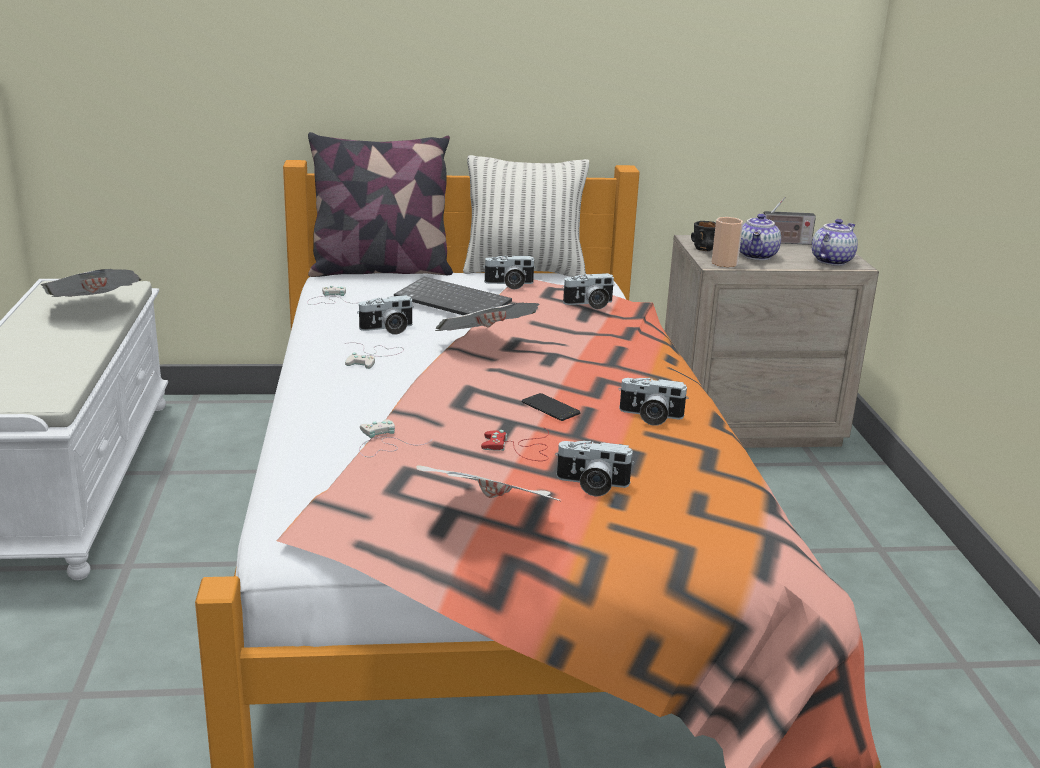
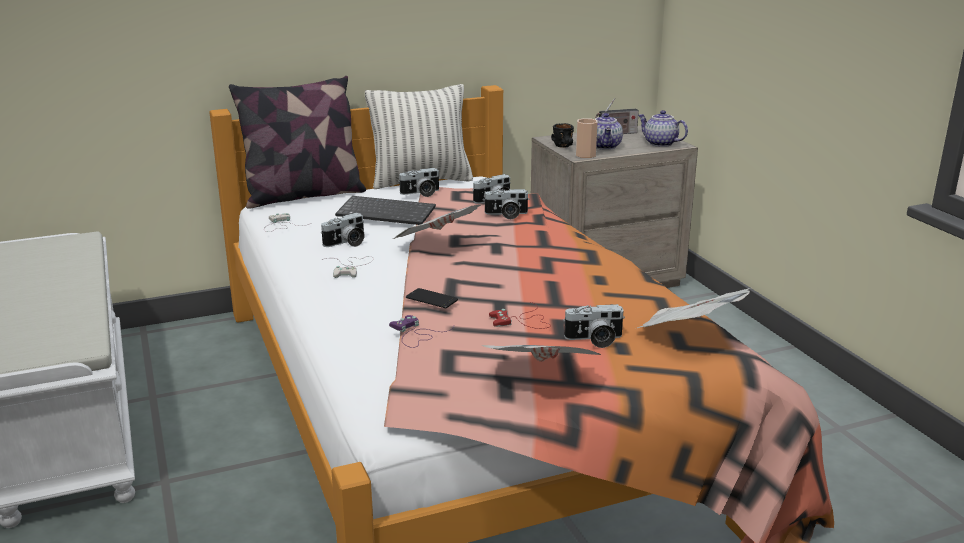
camera: 15 degrees left, 0 degrees up
(95, 309) = (67, 262): newspaper -> newspaper (690, 334)
(383, 443) = (416, 335): white game controller -> purple game controller
(550, 408) = (523, 286): phone -> phone (431, 299)
(650, 417) = (600, 281): camera -> camera (506, 215)
(831, 261) = (659, 144): teapot -> teapot turned 75 degrees counterclockwise

